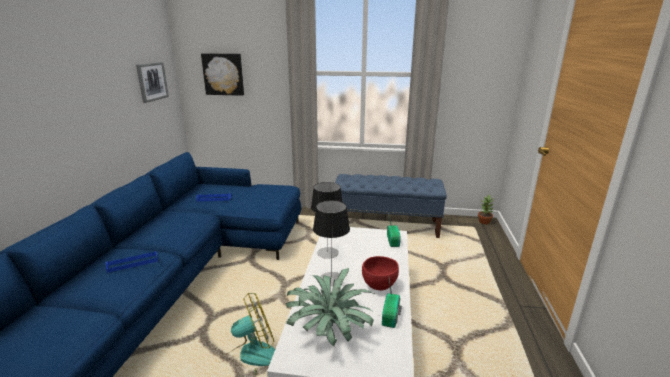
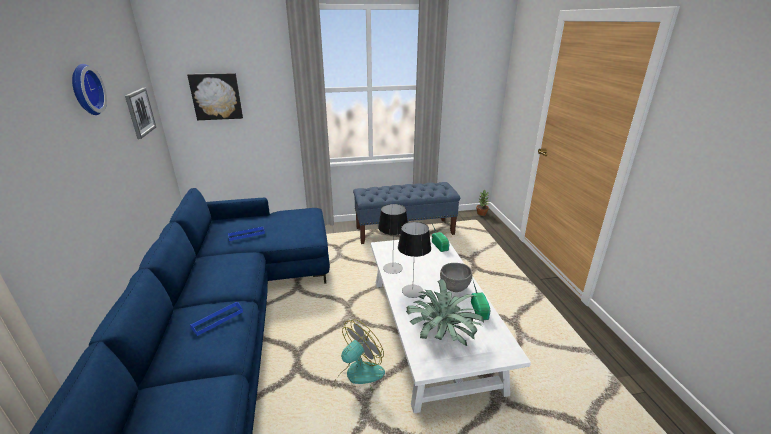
camera: 20 degrees left, 5 degrees up
(86, 52) = (84, 90): none -> wall clock
(379, 285) = (454, 287): red bowl -> grey bowl

